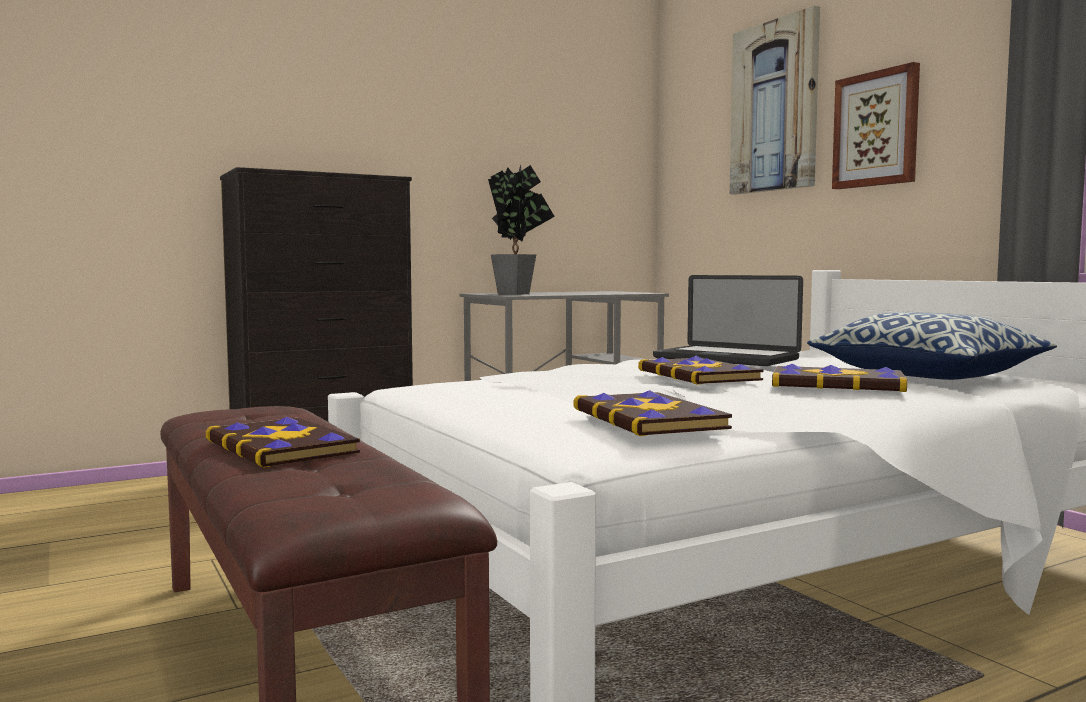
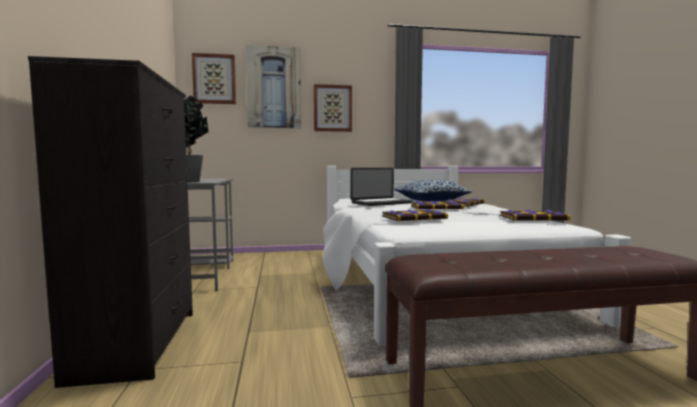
camera: 70 degrees left, 0 degrees up
(283, 447) = (550, 257): book -> book (414, 217)
(697, 112) = (214, 79): none -> picture

